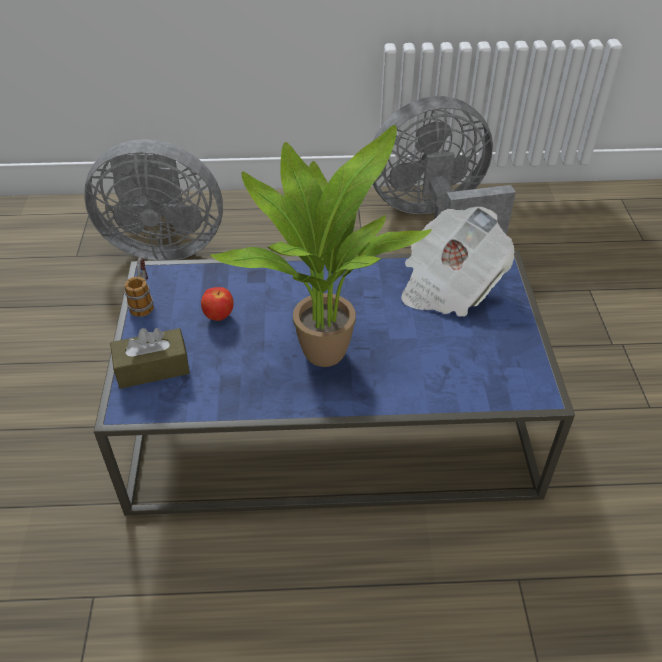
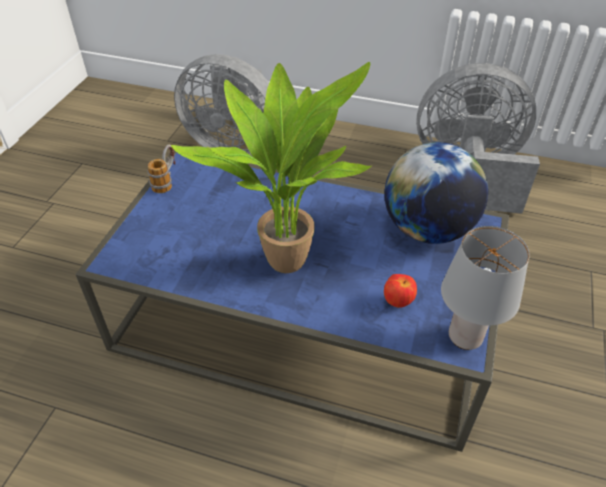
camera: 20 degrees right, 0 degrees up
(152, 368) = (144, 236): brown tissue box -> none
(219, 316) = (217, 208): apple -> apple (398, 302)
(449, 284) = (427, 229): newspaper -> globe
(532, 380) = (464, 337): none -> grey table lamp

